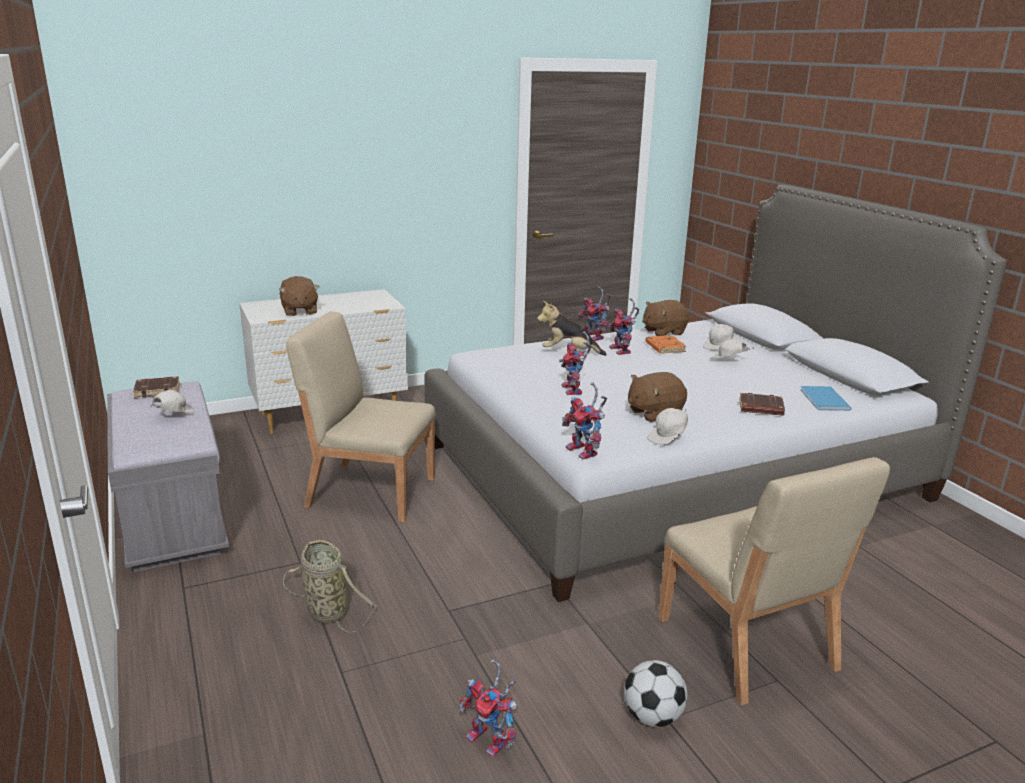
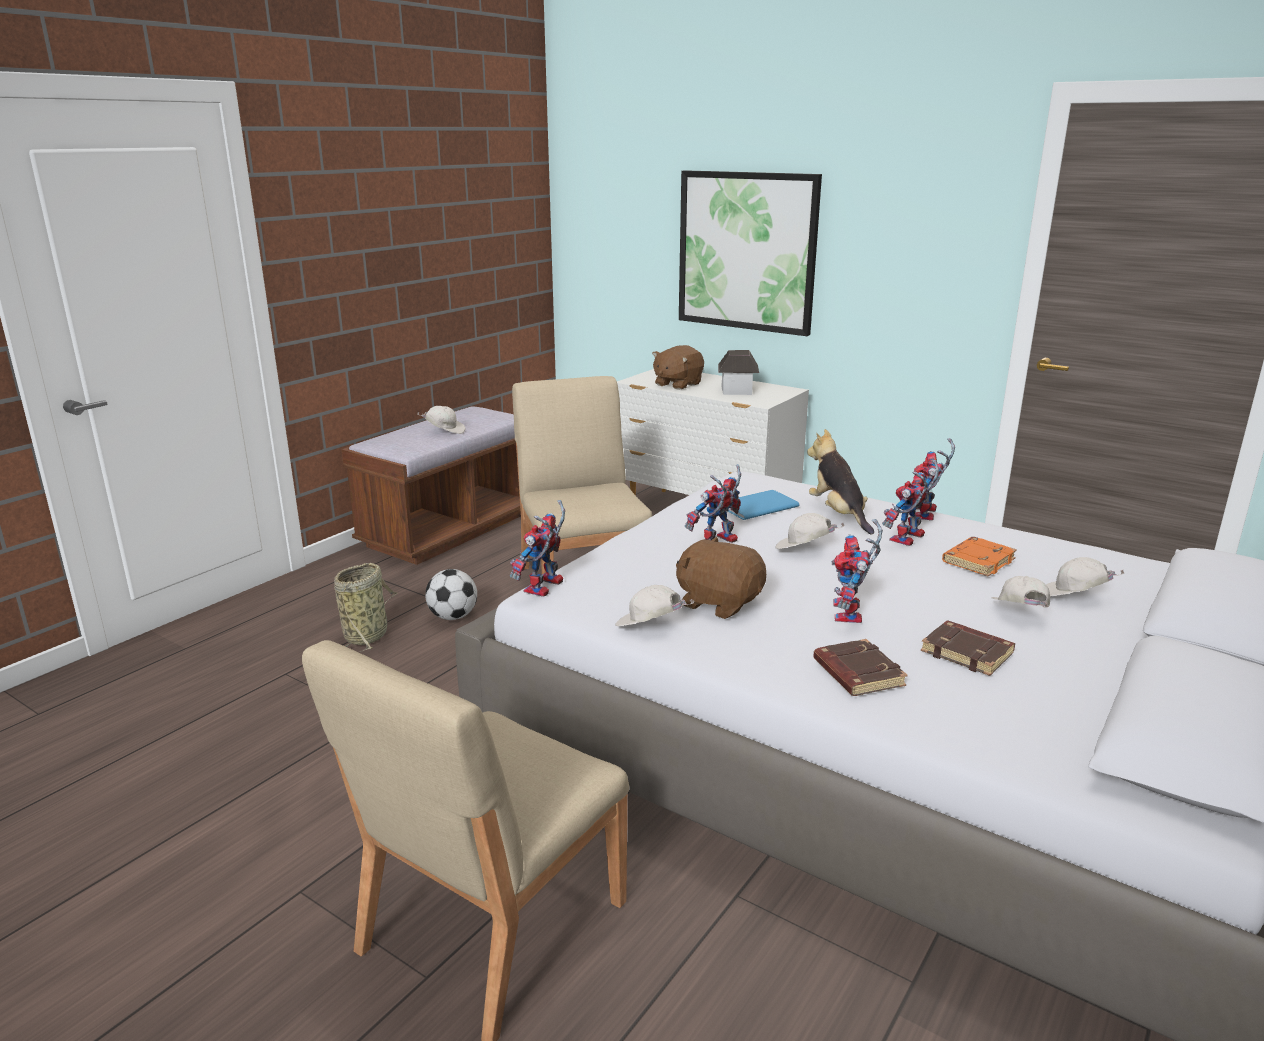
camera: 60 degrees right, 0 degrees up
(158, 390) = (486, 413): brown book -> brown book (968, 653)
(172, 520) = (448, 530): grey bench -> brown bench
(312, 188) = (747, 251): none -> picture
(350, 303) = (737, 390): none -> toy house
(491, 741) = (220, 782): toy robot -> toy robot (851, 615)
(609, 374) = (804, 549): none -> white cap
(652, 717) = (299, 878): football -> football (453, 617)
(663, 332) = (1048, 548): brown plush toy -> none
(823, 400) = (993, 725): blue book -> blue book (756, 506)

